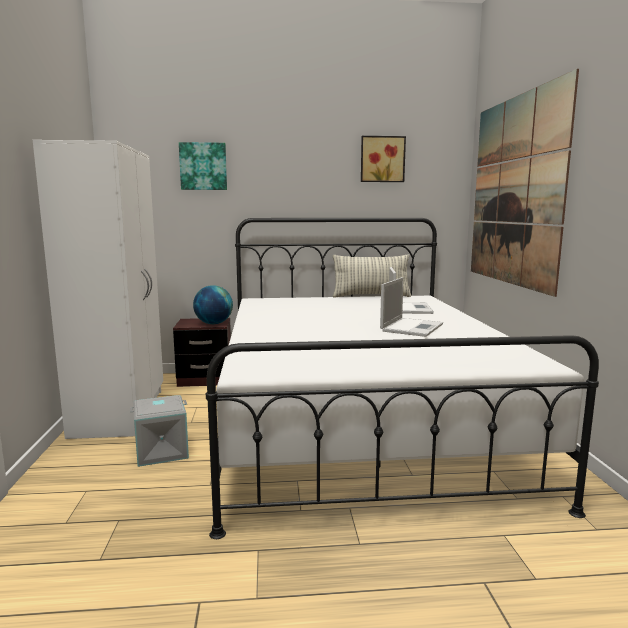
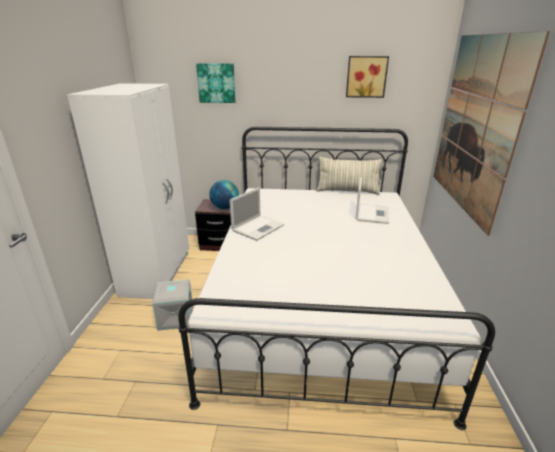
camera: 10 degrees right, 15 degrees up
(412, 327) = (363, 245): laptop -> laptop (258, 227)

